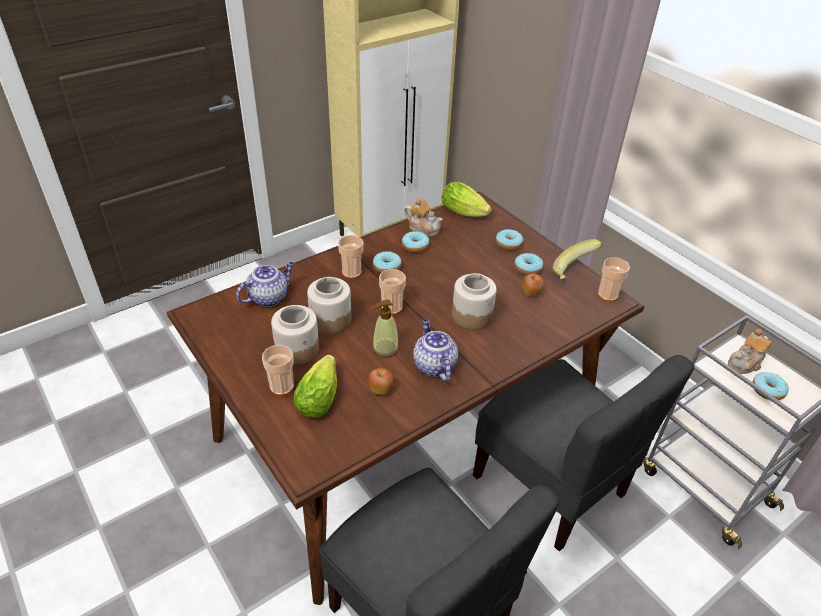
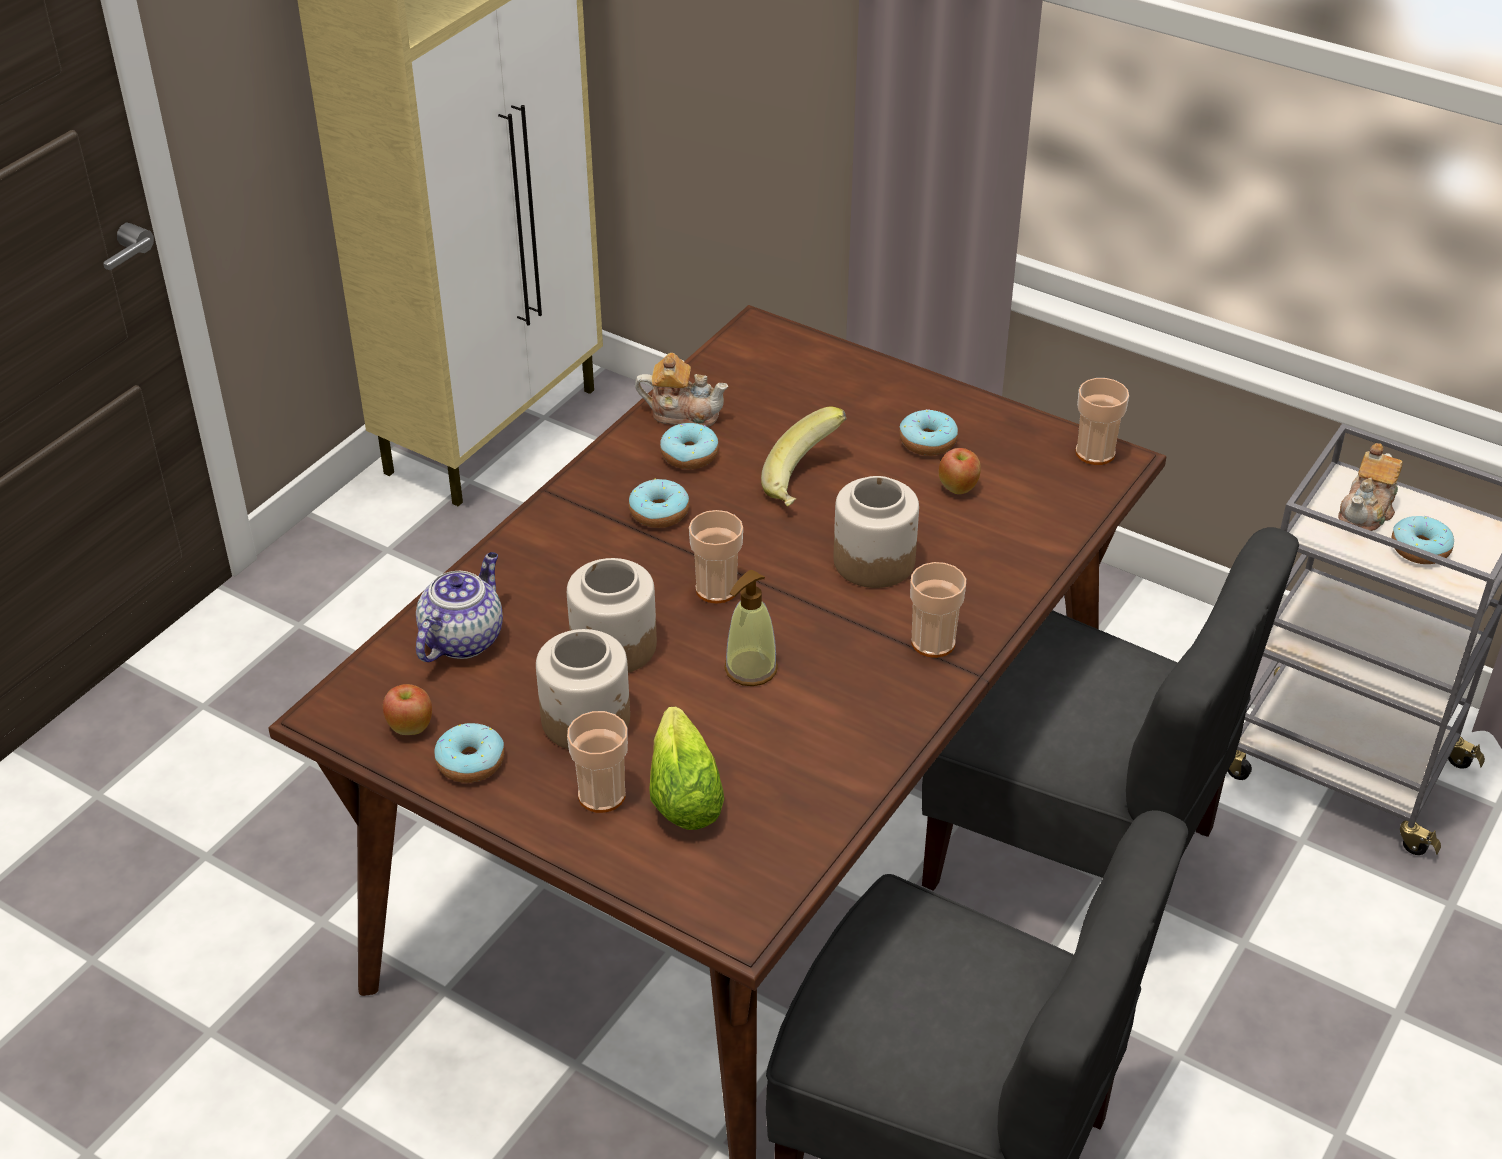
camera: 20 degrees left, 0 degrees up
(351, 272) = (596, 542): cup -> cup (933, 642)
(380, 389) = (787, 744): apple -> apple (410, 727)
(433, 365) = (856, 672): teapot -> none
(466, 212) = (749, 358): lettuce -> none
(508, 244) = (866, 402): donut -> donut (470, 762)
(574, 272) = (1014, 424): banana -> banana (806, 483)

